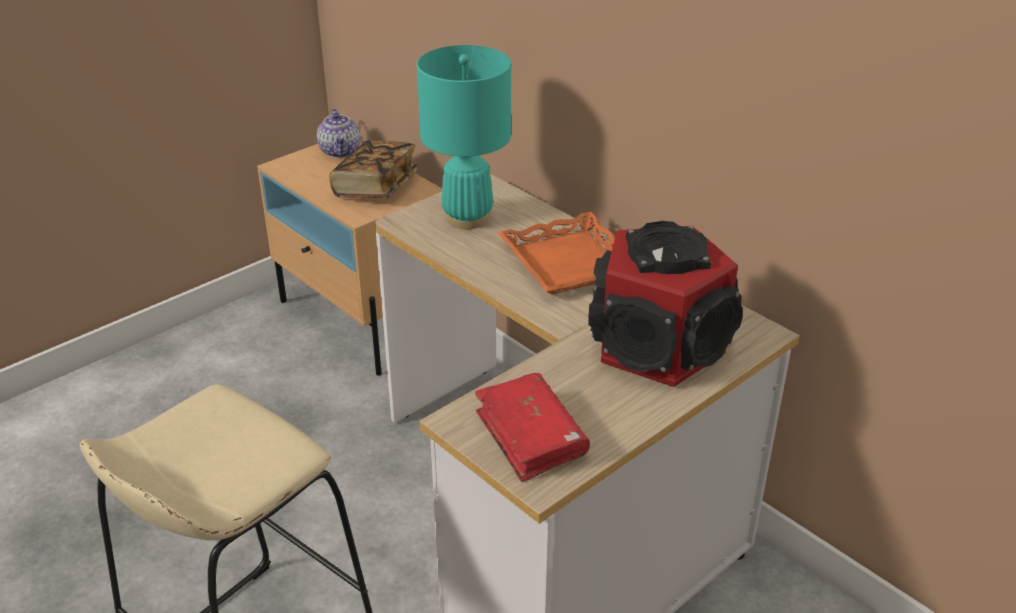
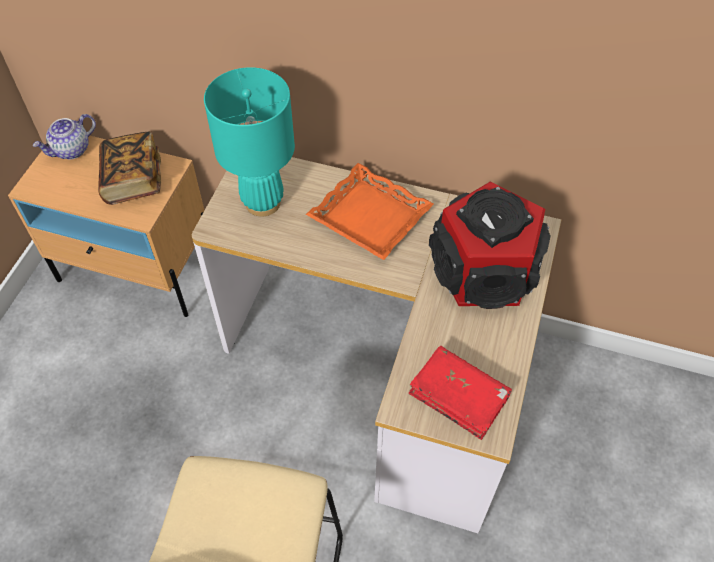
camera: 30 degrees left, 20 degrees up
(340, 151) = (71, 150): teapot -> teapot turned 90 degrees clockwise

